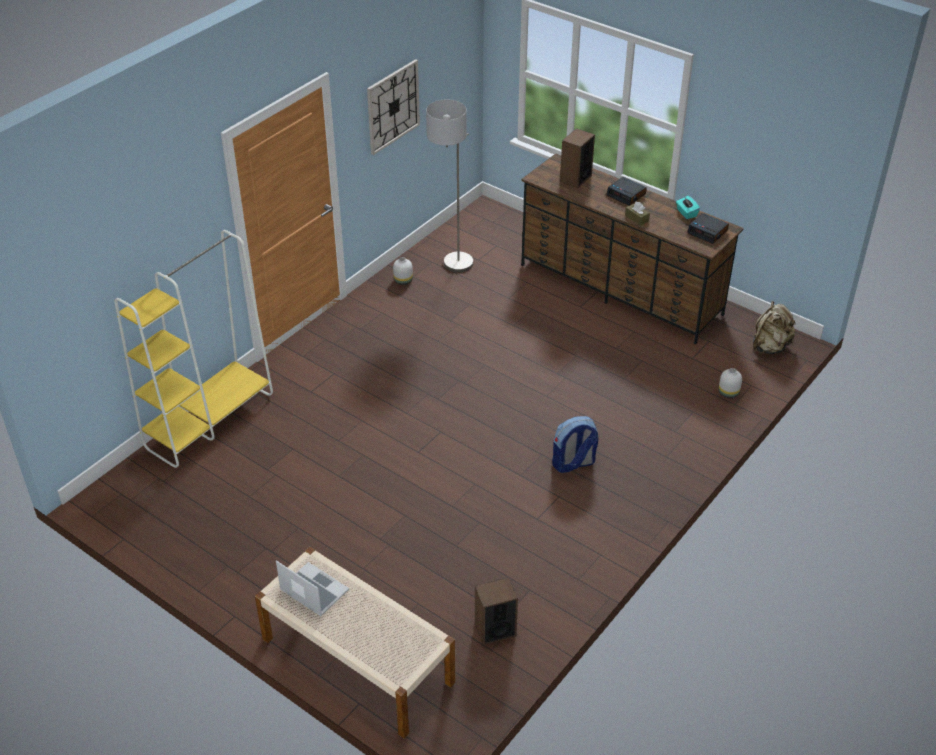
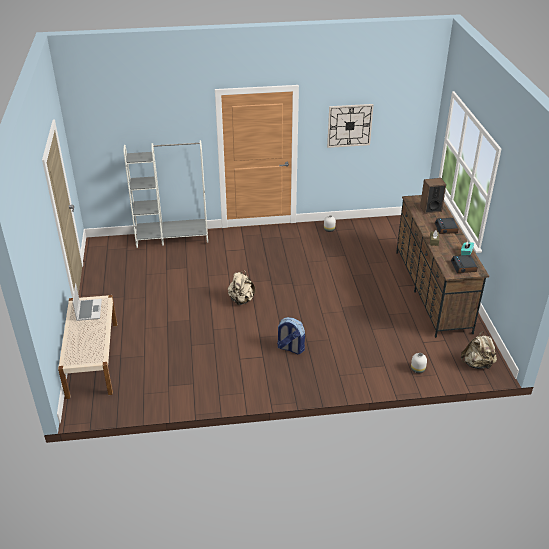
camera: 45 degrees right, 5 degrees down
(210, 422) = (172, 239): yellow clothes rack -> grey clothes rack
(431, 444) = (241, 300): none -> beige backpack
(451, 267) = (360, 236): grey floor lamp -> none
(495, 630) = (156, 387): speaker -> none

